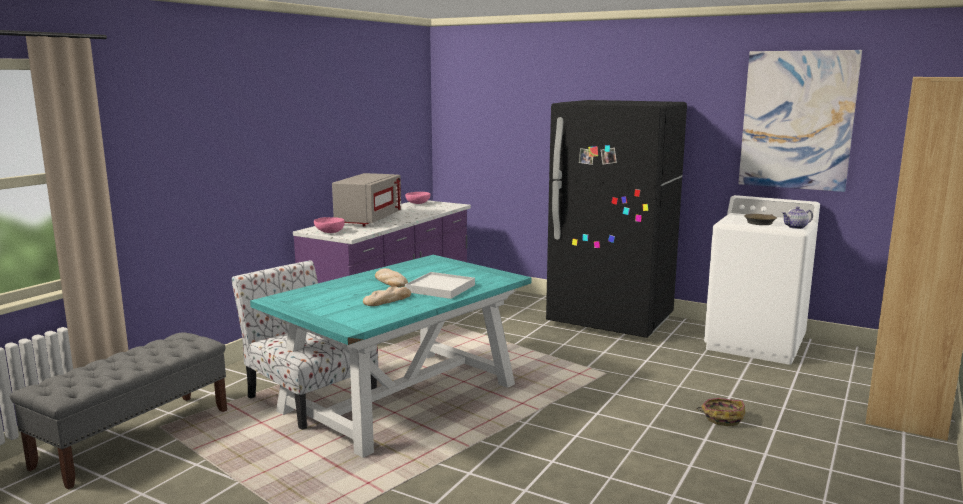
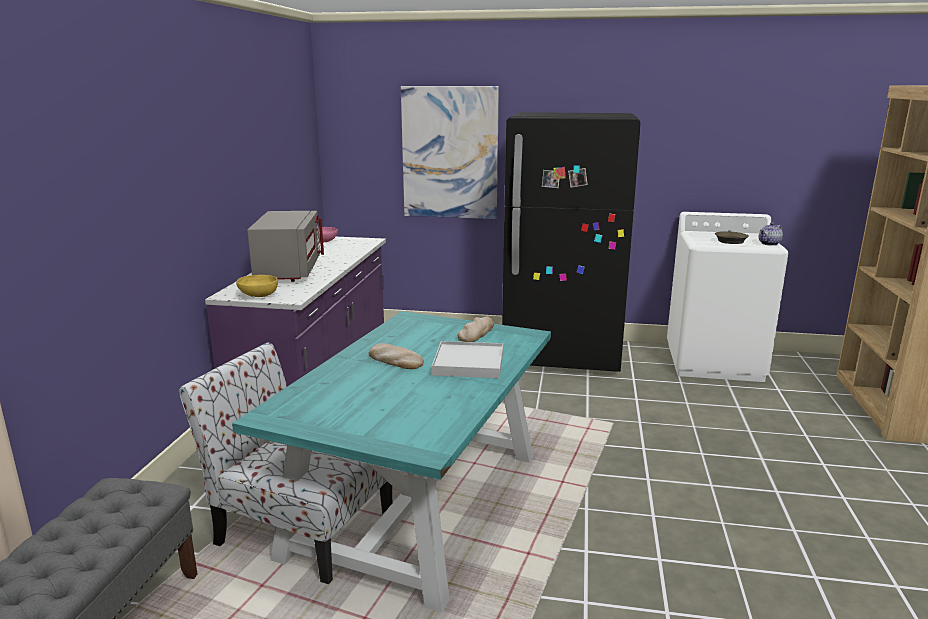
camera: 20 degrees left, 5 degrees up
(329, 232) = (258, 295): pink bowl -> yellow bowl
(387, 300) = (423, 392): bread -> bread (476, 332)
(722, 418) = (767, 459): basket -> none
(797, 120) = (748, 131): picture -> picture (450, 153)

